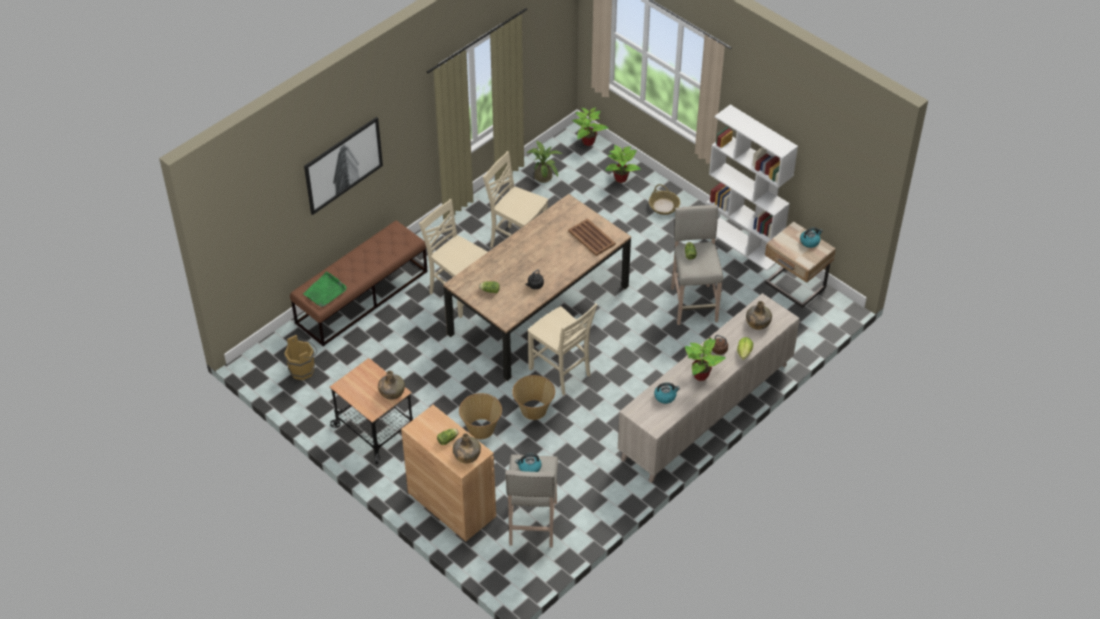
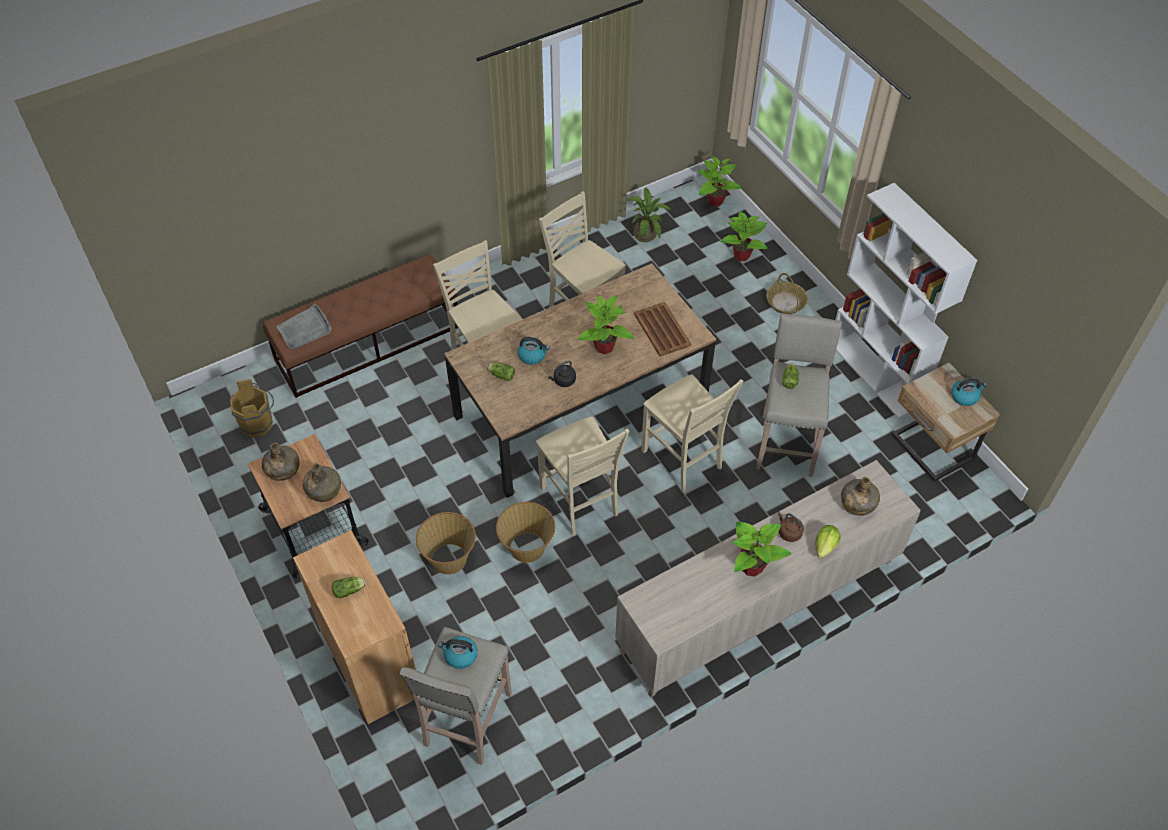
camera: 15 degrees right, 5 degrees up
(325, 291) = (305, 329): green tray -> grey tray
(342, 164) = (343, 166): picture -> none
(466, 455) = (365, 622): green bottle -> green bottle (283, 470)
(555, 257) = (604, 347): none -> potted plant
(624, 330) = (683, 460): none -> beige chair
(665, 396) = (690, 589): kettle -> kettle (532, 355)

